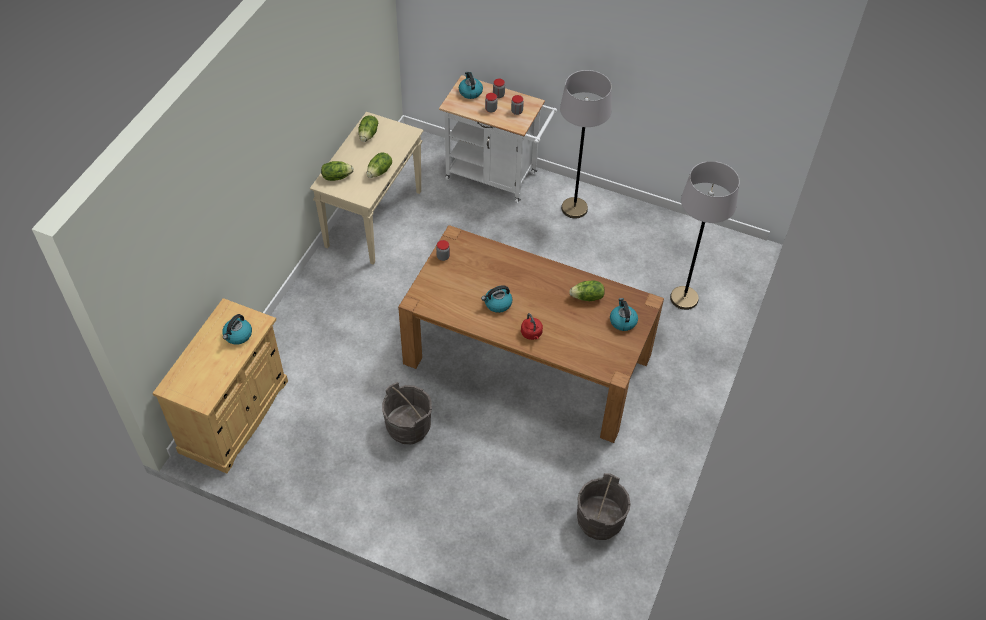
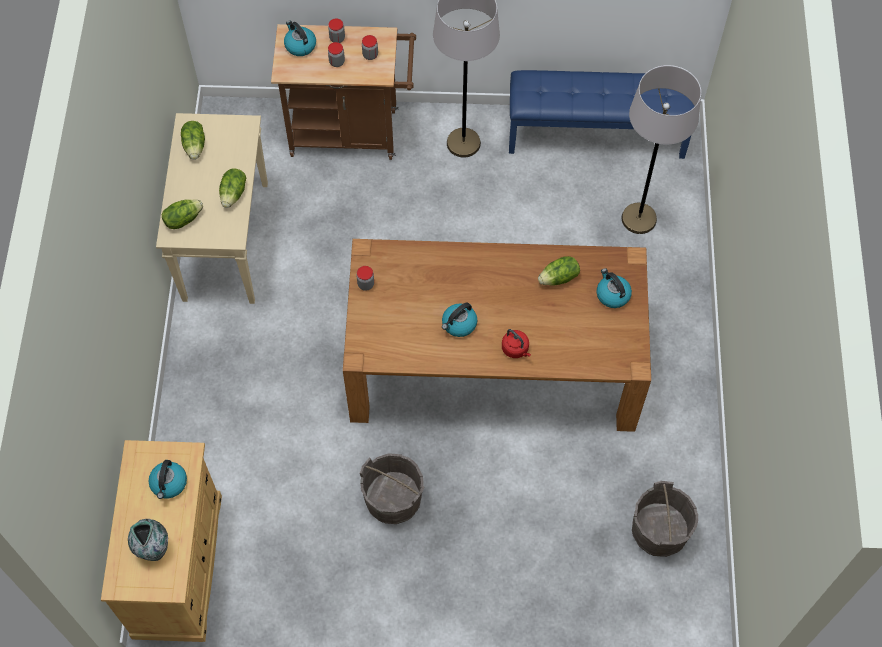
camera: 20 degrees left, 10 degrees up
(205, 373) = (154, 549): none -> vase
(496, 177) = (351, 132): white cart -> brown cart
(677, 232) = (596, 133): none -> blue bench

